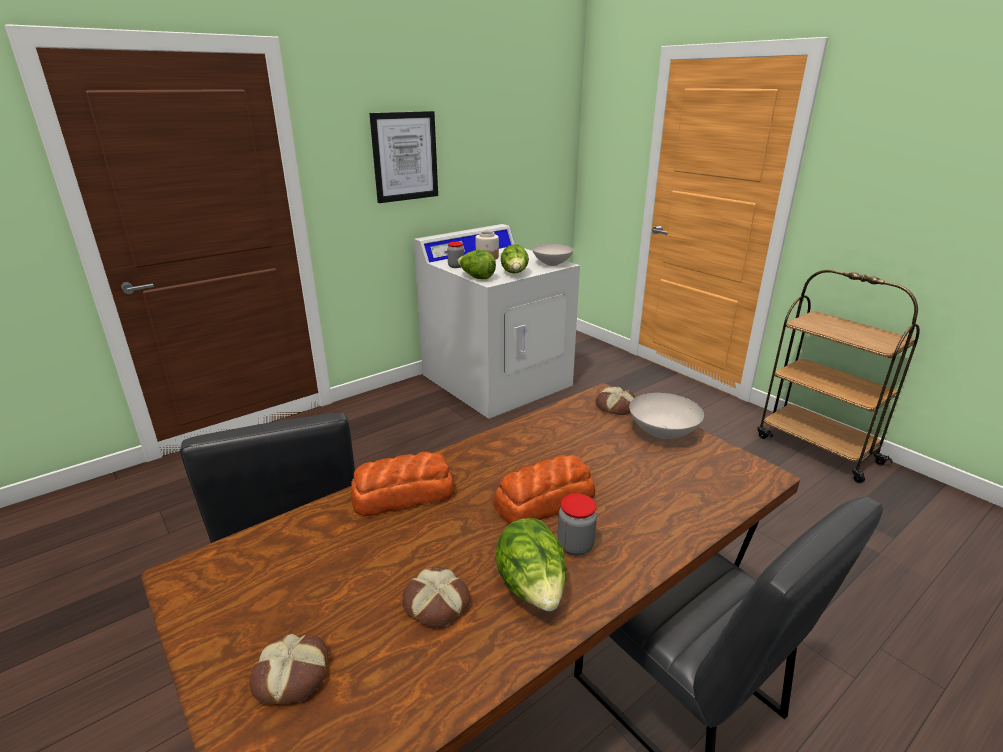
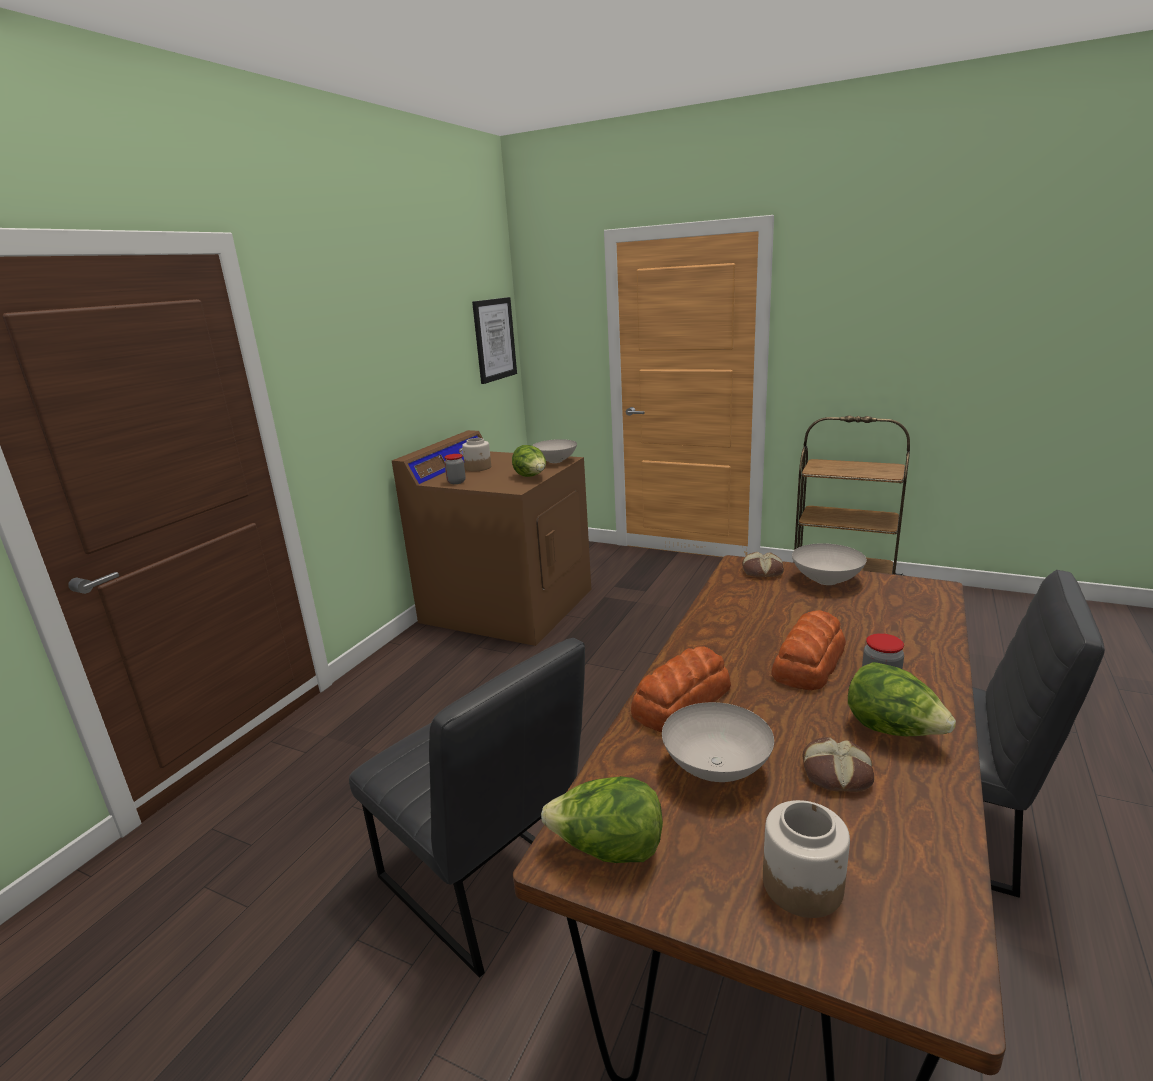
camera: 25 degrees left, 5 degrees down
(293, 675) = (802, 884): bread -> jar
(355, 557) = (715, 769): none -> white bowl
(405, 156) = (372, 365): picture -> picture (494, 339)
(476, 278) = (496, 488): lettuce -> lettuce (608, 850)
(497, 380) = (508, 605): white washing machine -> brown washing machine

